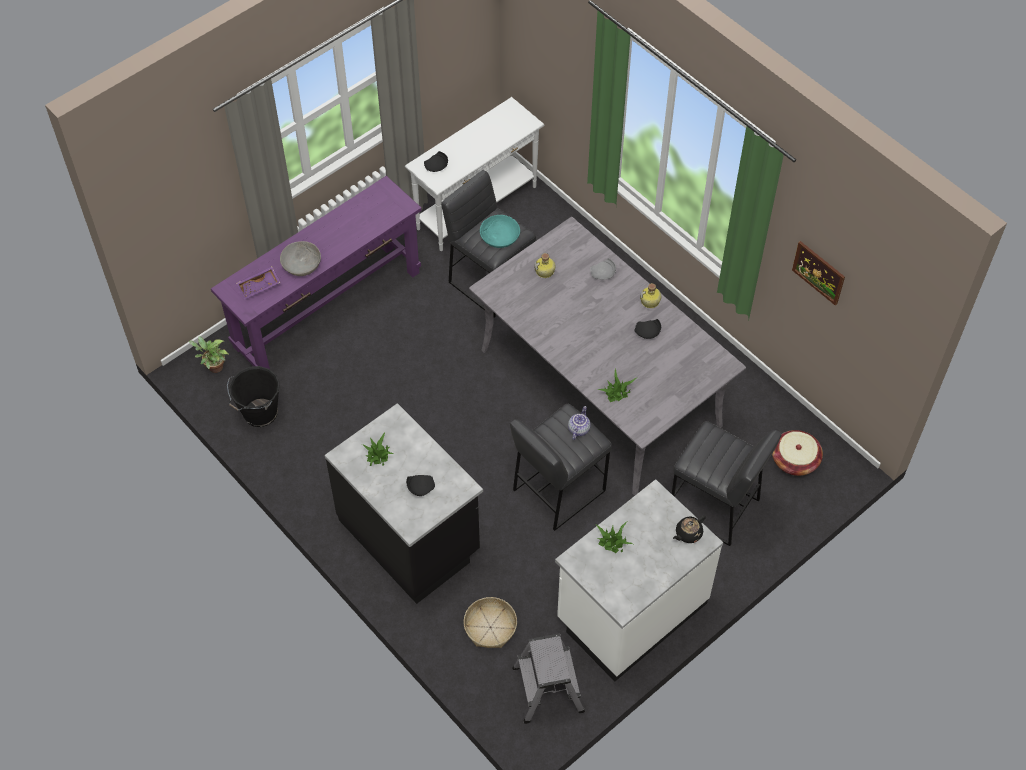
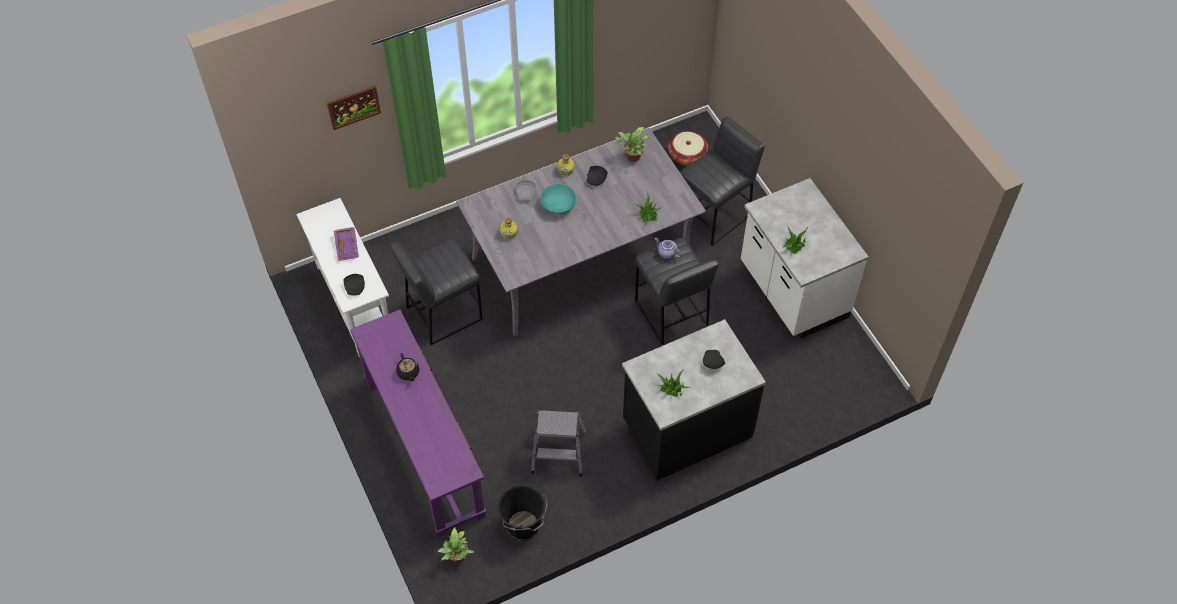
camera: 75 degrees left, 0 degrees up
(259, 287) = (444, 457): purple tray -> purple tray (347, 246)
(301, 265) = (431, 417): grey bowl -> none
(490, 627) = (785, 389): basket -> none
(499, 238) = (450, 263): turquoise bowl -> turquoise bowl (558, 205)
(548, 689) = (847, 362): grey step ladder -> grey step ladder (558, 452)
(688, 533) = (798, 196): black teapot -> black teapot (408, 373)
(692, 359) = (632, 158): none -> potted plant
(818, 272) = (628, 29): picture -> picture (353, 107)

